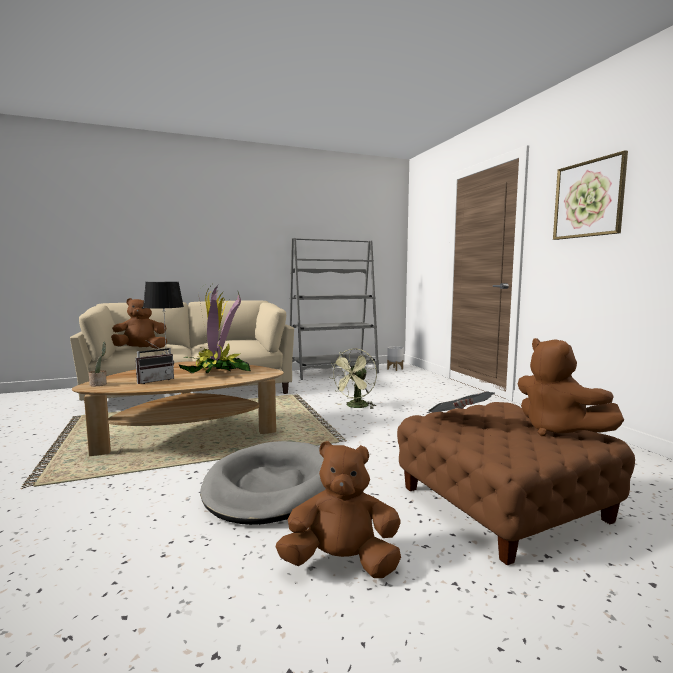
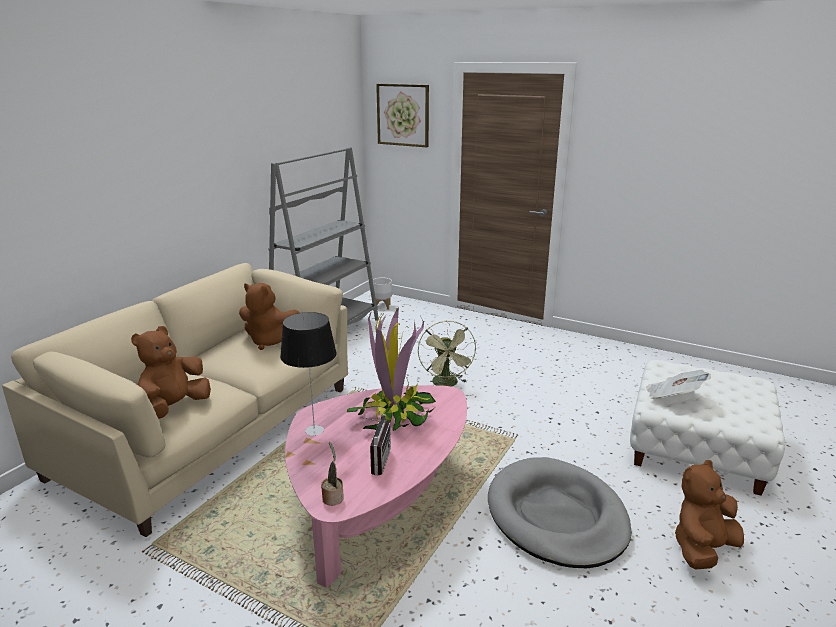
camera: 40 degrees left, 15 degrees up
(189, 439) = (378, 506): brown coffee table -> pink coffee table
(502, 504) = (697, 448): brown ottoman -> white ottoman
(557, 430) = (731, 383): brown plush toy -> brown plush toy (271, 341)
(588, 199) = (649, 141): picture -> picture (403, 115)

